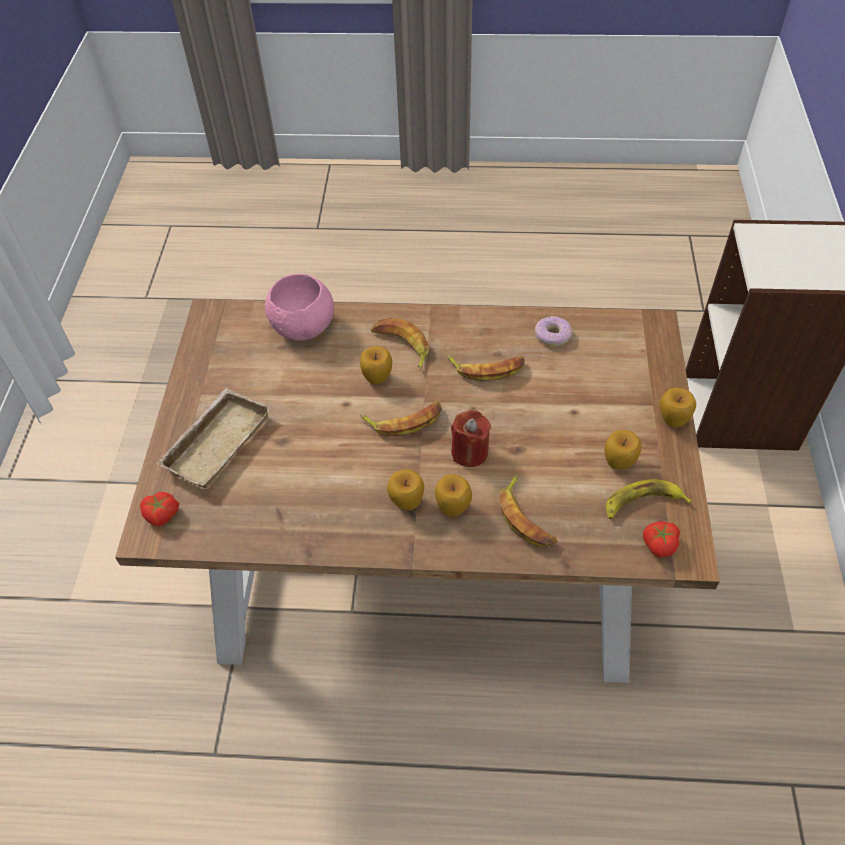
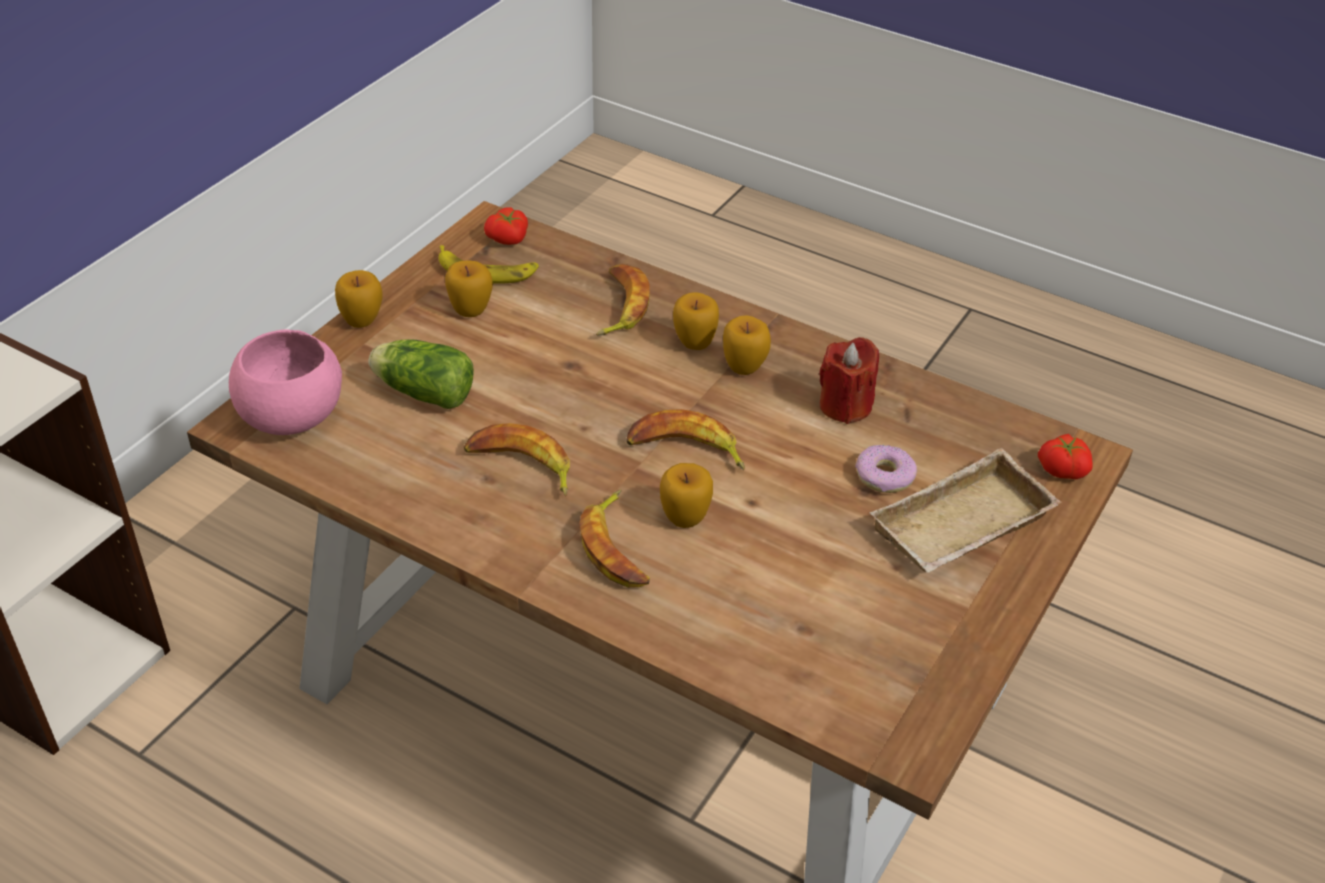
camera: 155 degrees left, 10 degrees down
(301, 326) = (754, 651): pink bowl -> pink bowl (293, 417)
(469, 452) = (630, 384): red candle -> red candle (845, 405)
(552, 335) = (388, 470): donut -> donut (884, 476)
(585, 388) = (421, 392): none -> lettuce

